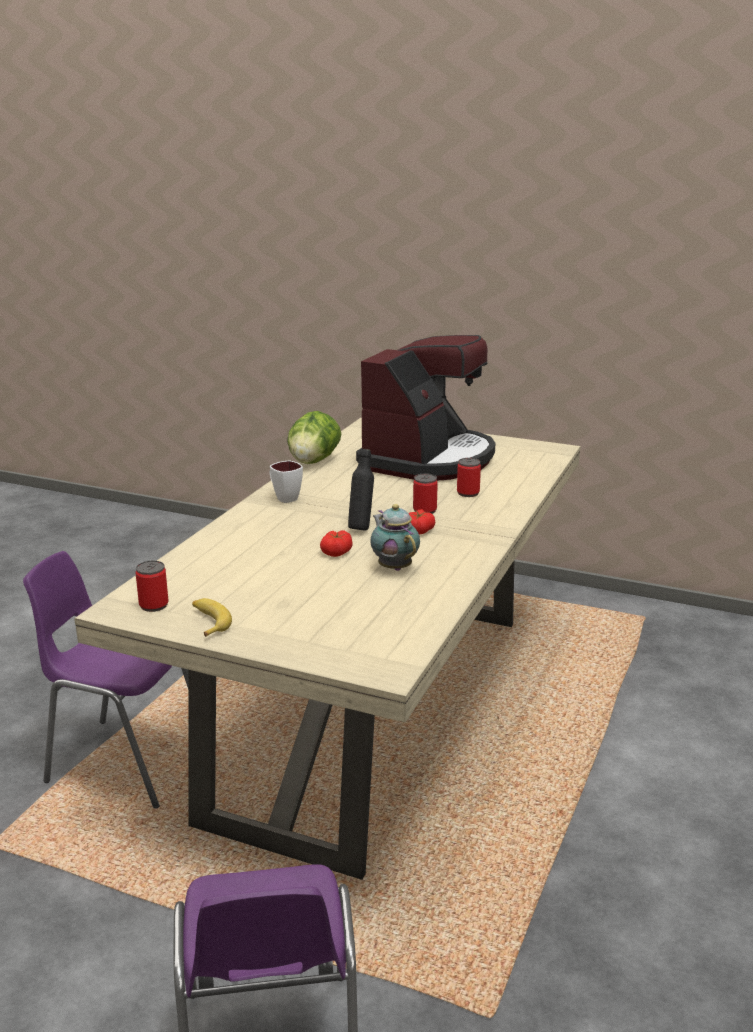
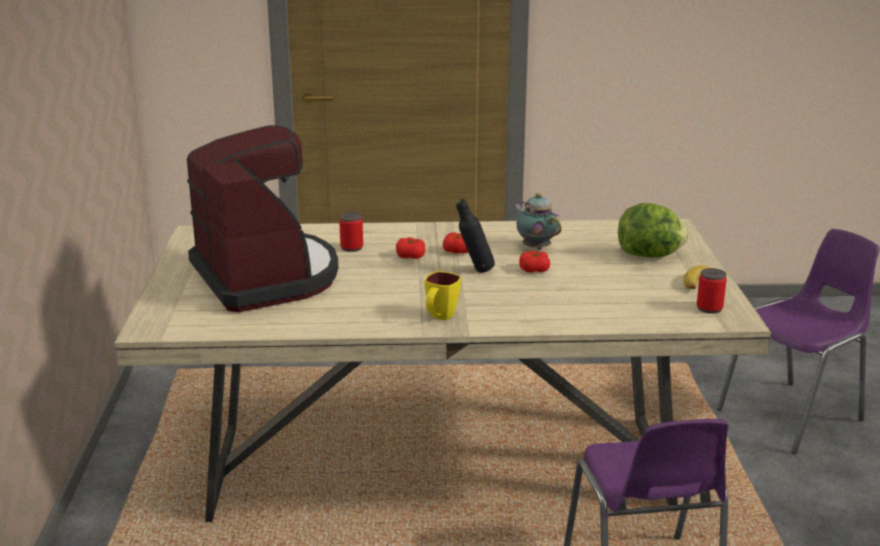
camera: 115 degrees left, 0 degrees up
(284, 497) = (439, 318): white mug -> yellow mug
(313, 461) = (317, 329): lettuce -> lettuce (650, 255)
(394, 567) = (535, 247): teapot -> teapot turned 105 degrees clockwise
(424, 510) = (410, 256): can -> tomato
(428, 459) = (266, 277): coffee machine -> coffee machine turned 60 degrees clockwise

